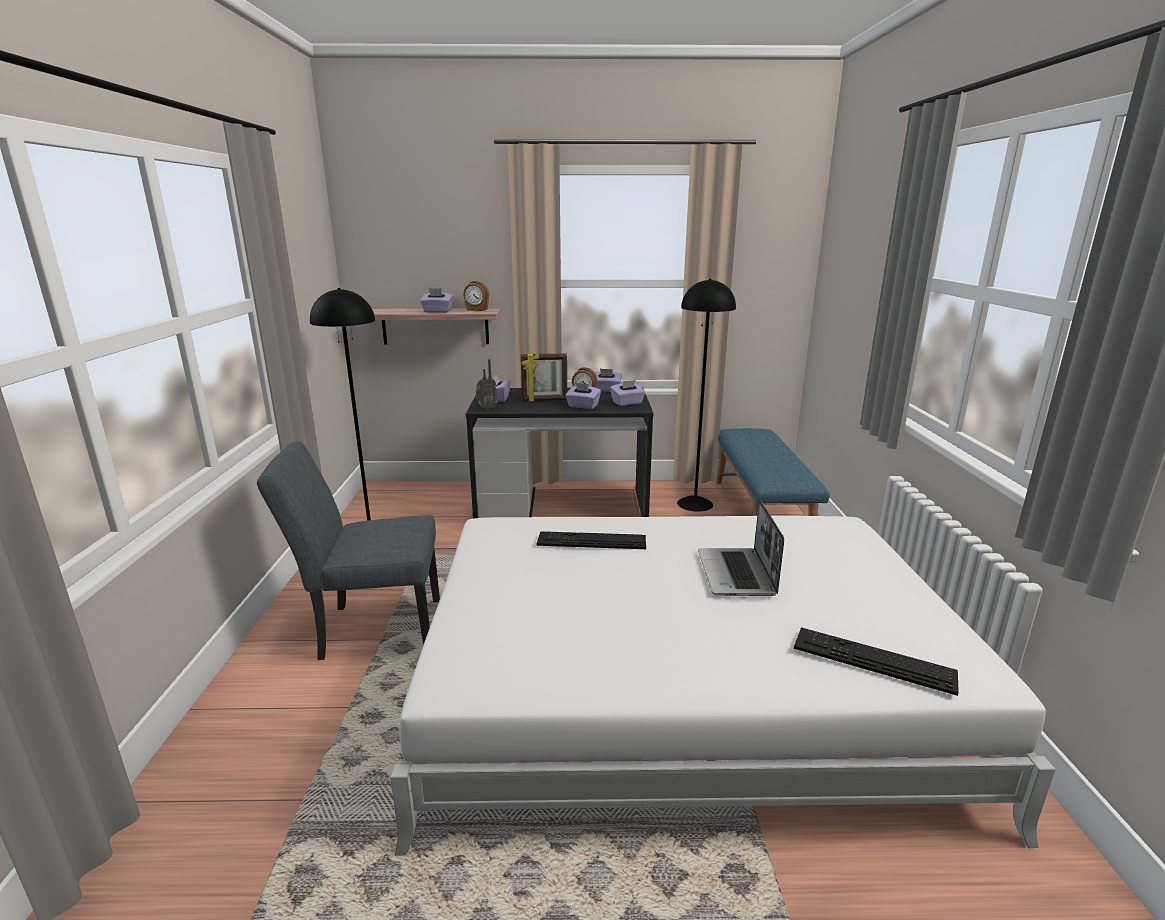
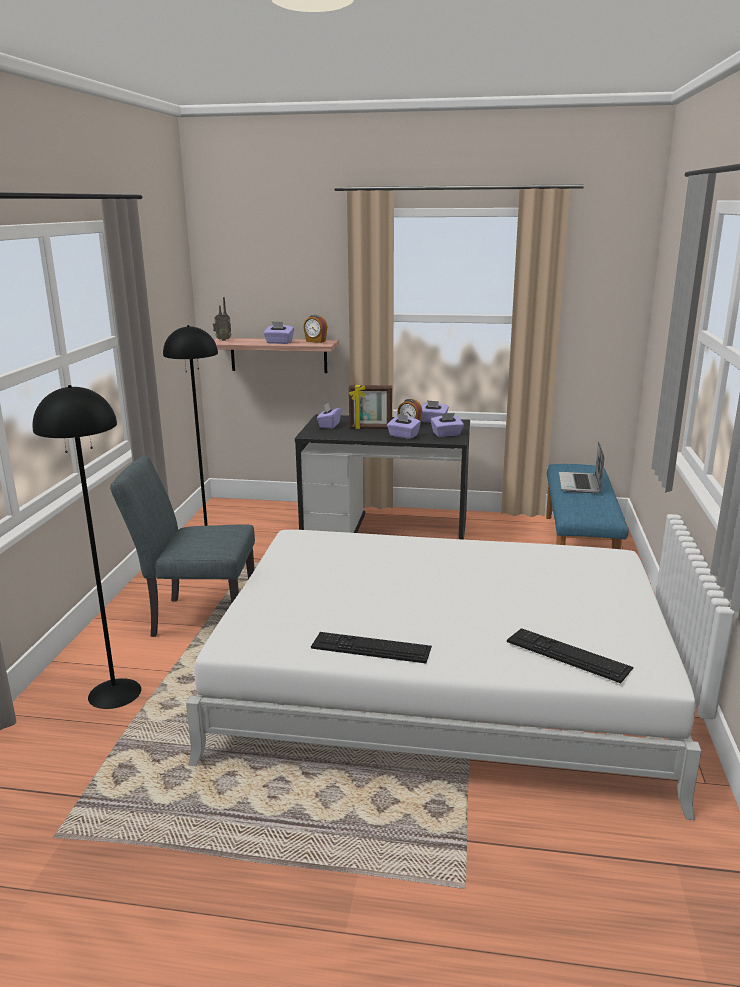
camera: 10 degrees right, 0 degrees up
(486, 408) = (314, 434): radio -> radio (223, 340)
(591, 540) = (378, 553): keyboard -> keyboard (371, 647)
(695, 504) = (516, 536): black floor lamp -> black floor lamp (114, 693)
(737, 574) = (491, 587): laptop -> laptop (580, 484)

